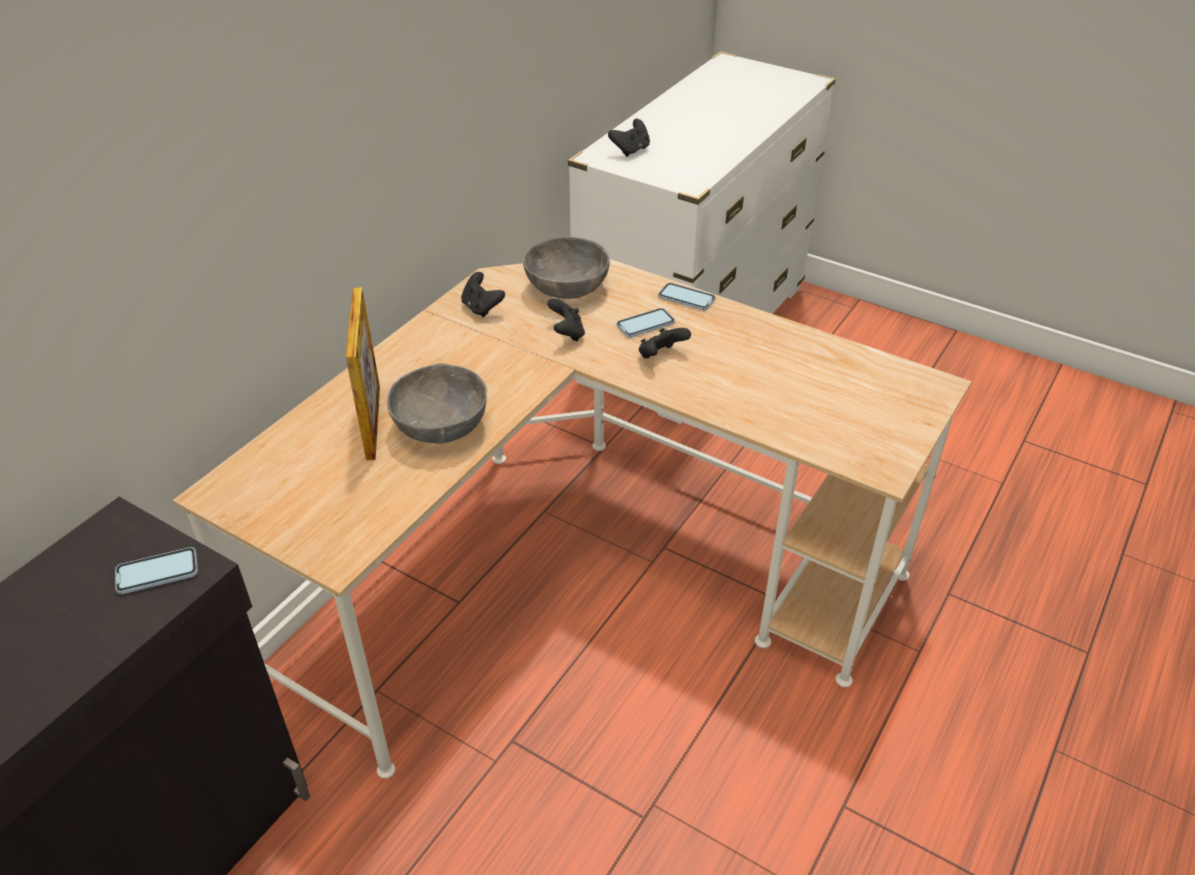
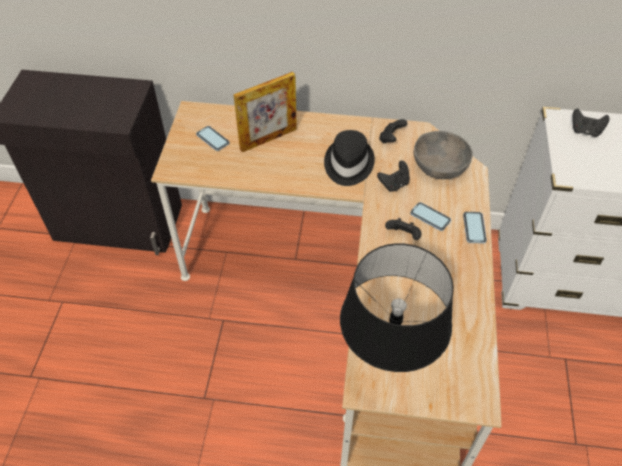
camera: 65 degrees right, 10 degrees up
(157, 572) = (113, 113): phone -> phone (213, 139)
(441, 425) = (281, 165): grey bowl -> none
(496, 360) = (348, 164): none -> black hat
(860, 440) = (386, 367): none -> black table lamp

